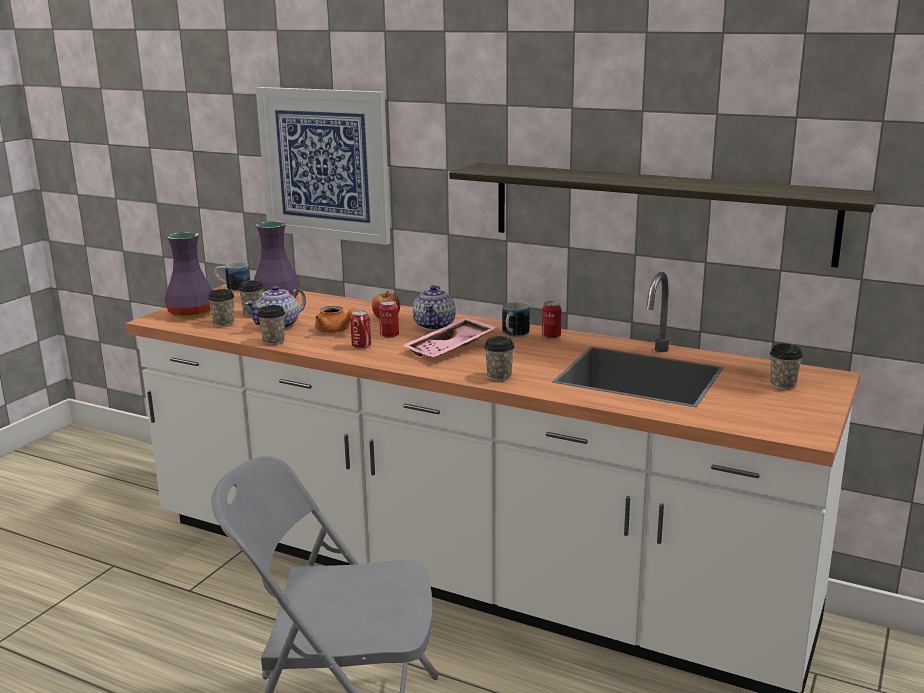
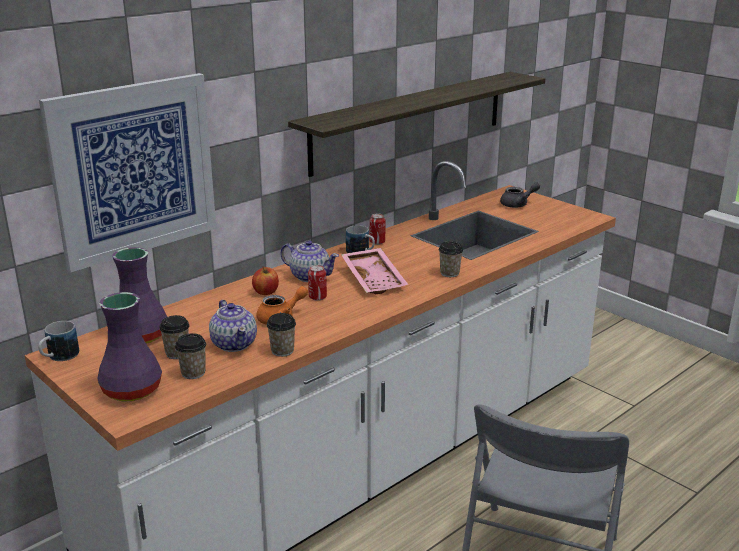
camera: 70 degrees left, 5 degrees up
(361, 346) = (335, 312): can -> none
(782, 385) = (518, 204): cup -> grey teapot

